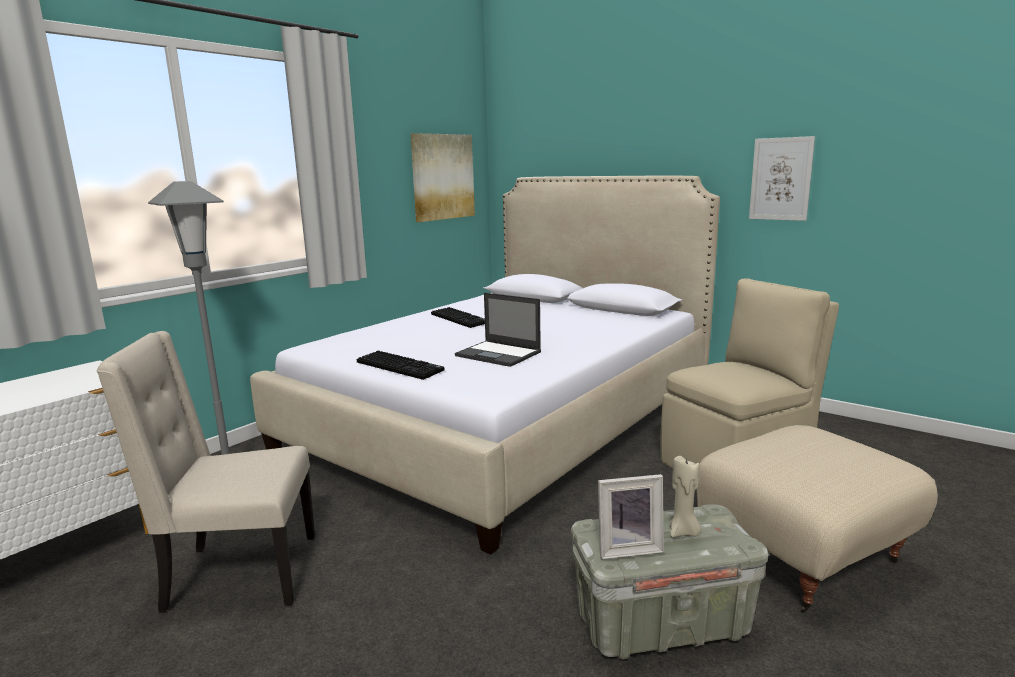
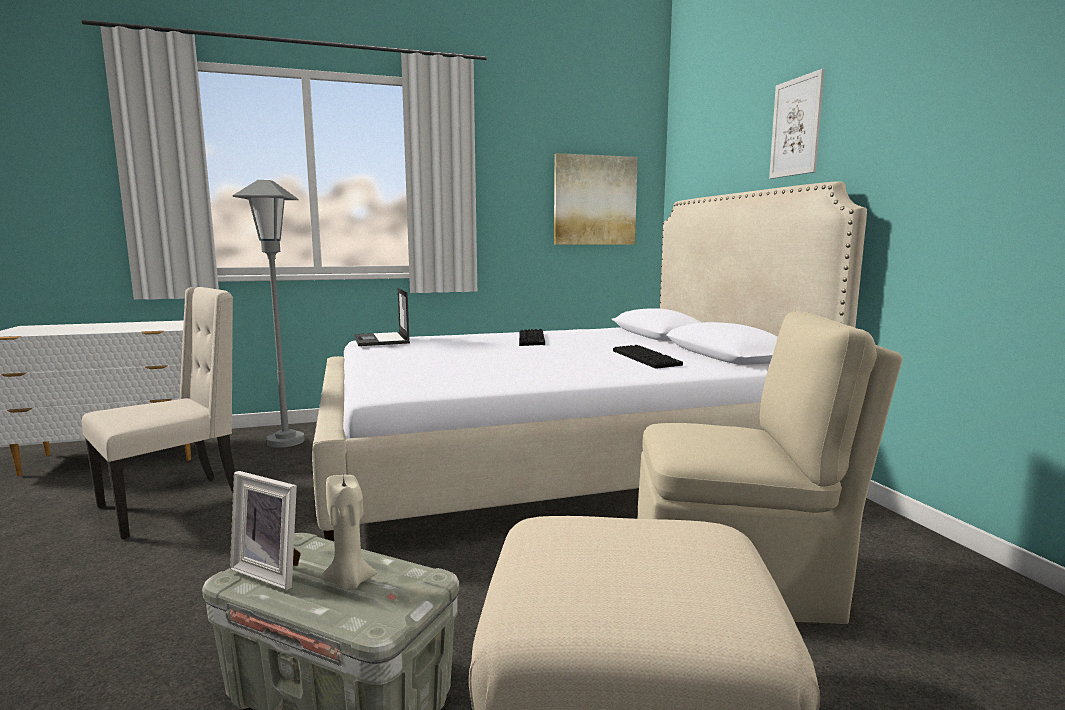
camera: 35 degrees right, 5 degrees down
(239, 574) = (175, 504): beige chair -> beige chair turned 105 degrees clockwise
(401, 366) = (382, 360): keyboard -> keyboard (647, 358)
(499, 354) = (481, 367): laptop -> laptop (381, 340)
(781, 179) = (956, 176): picture -> picture (796, 127)

